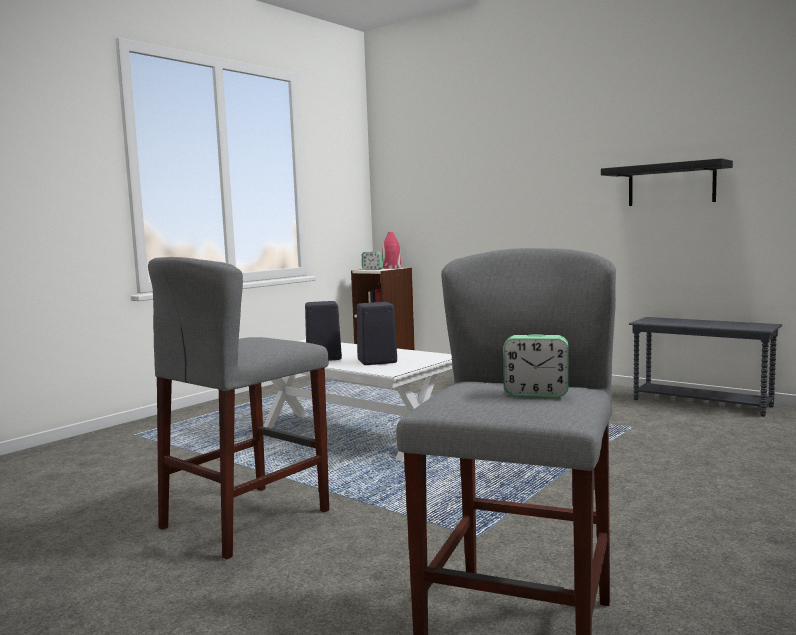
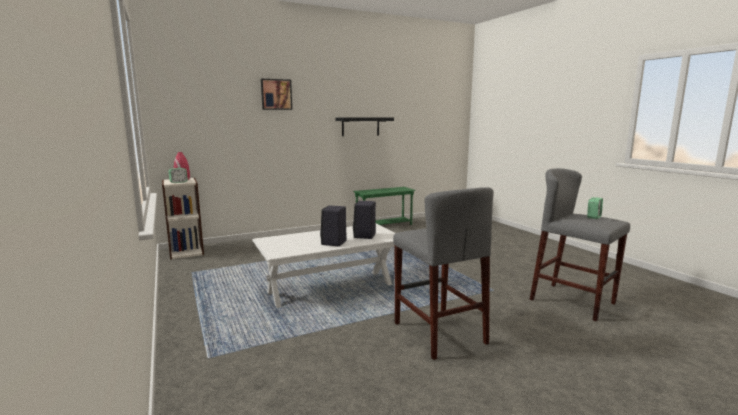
camera: 65 degrees left, 5 degrees up
(516, 140) = (276, 94): none -> picture
(701, 403) = (384, 225): grey side table -> green side table

